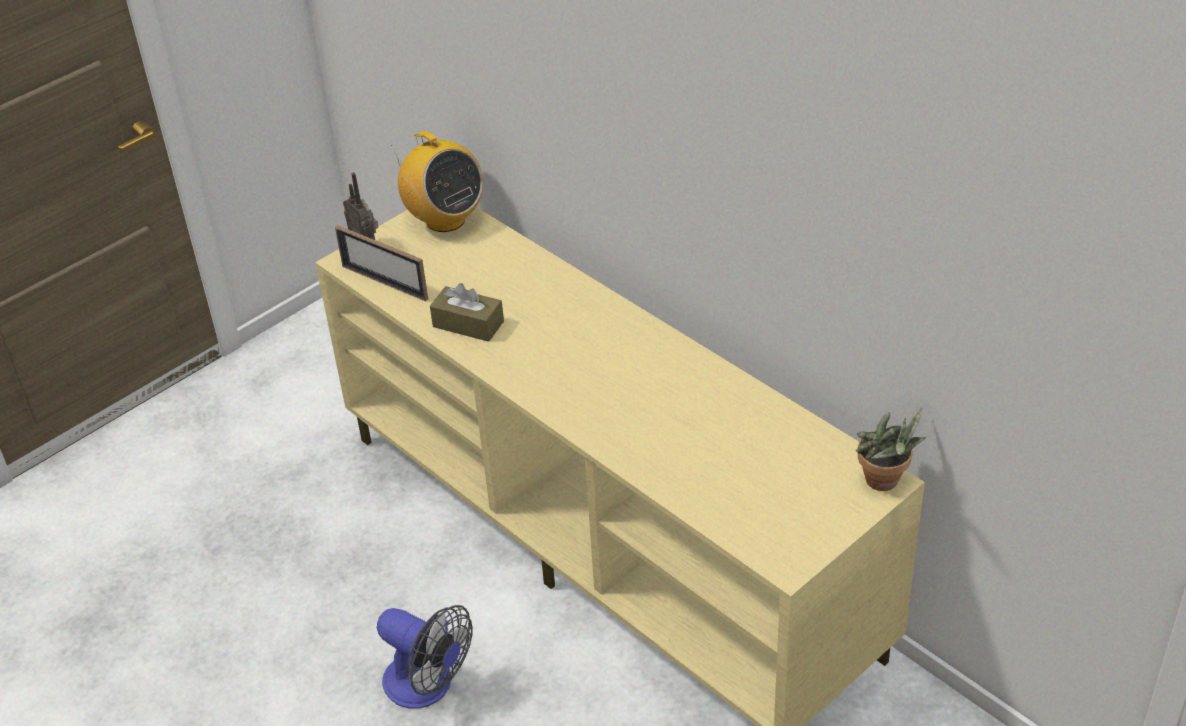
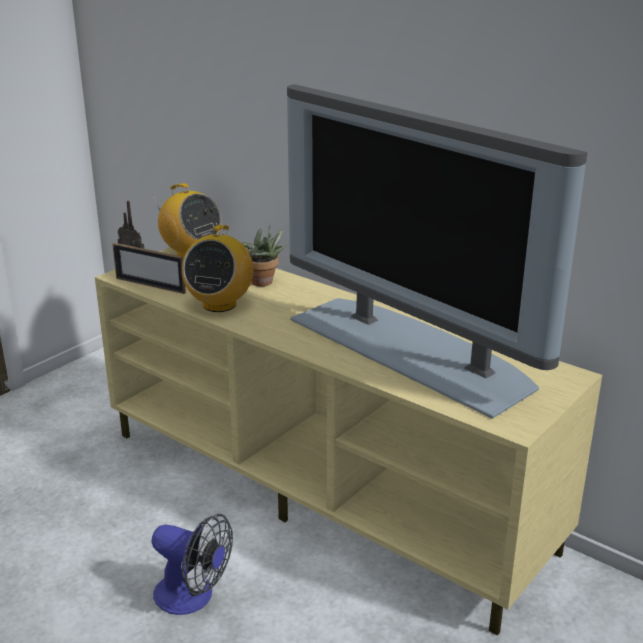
camera: 10 degrees left, 15 degrees down
(468, 324) = (219, 304): brown tissue box -> radio
(695, 423) = (412, 350): none -> television
(885, 483) = (572, 376): potted plant -> potted plant (264, 283)

